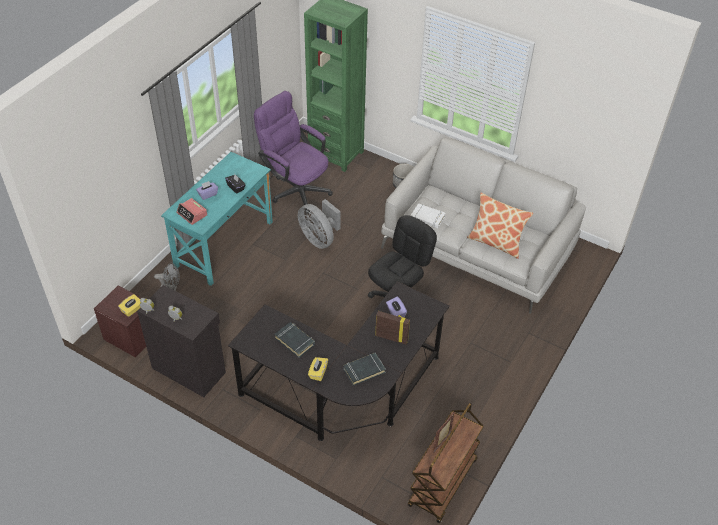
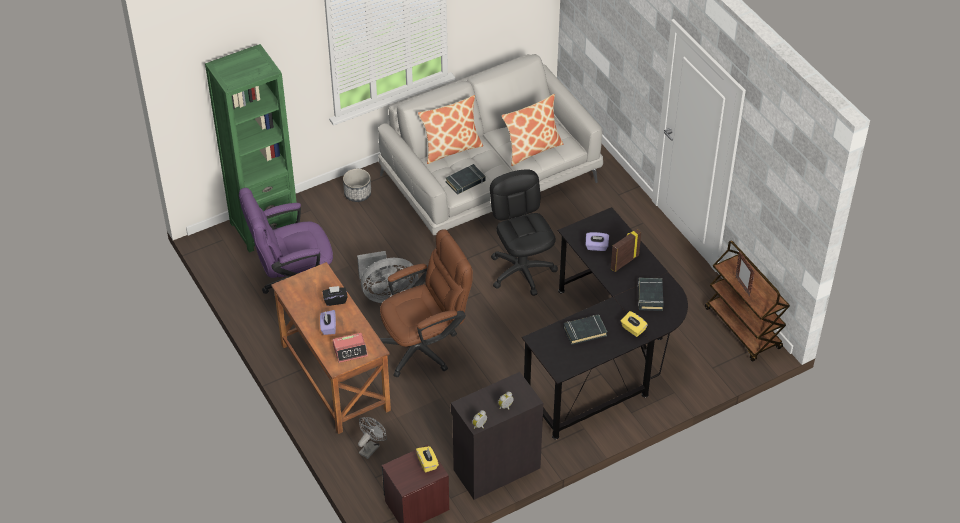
camera: 60 degrees left, 0 degrees up
(224, 244) = (334, 377): turquoise desk -> brown desk
(284, 280) = (425, 345): none -> brown office chair
(427, 218) = (465, 181): white book -> black book
(455, 197) = (451, 149): none -> pillow

